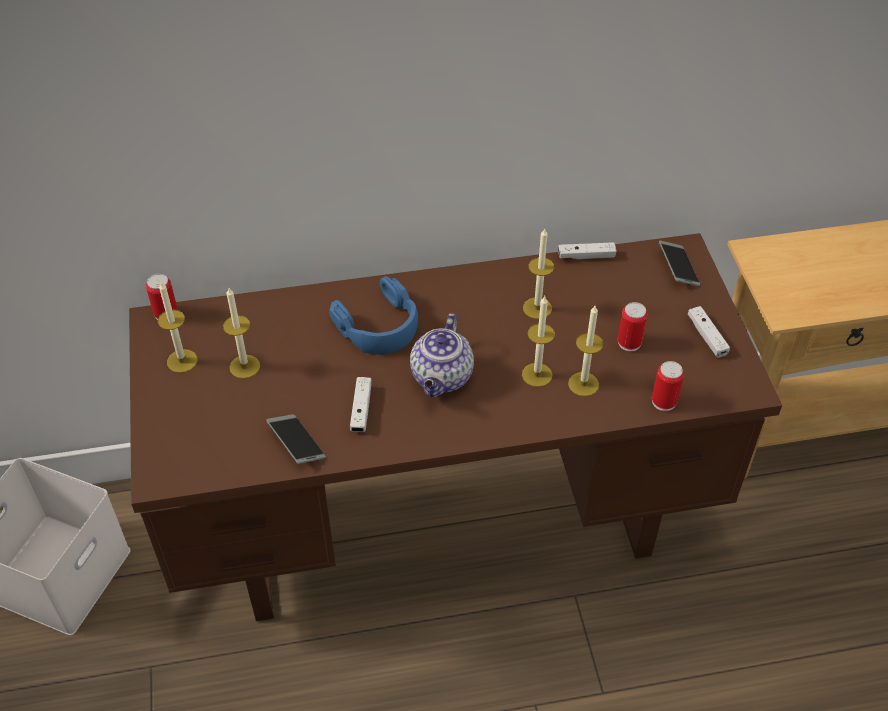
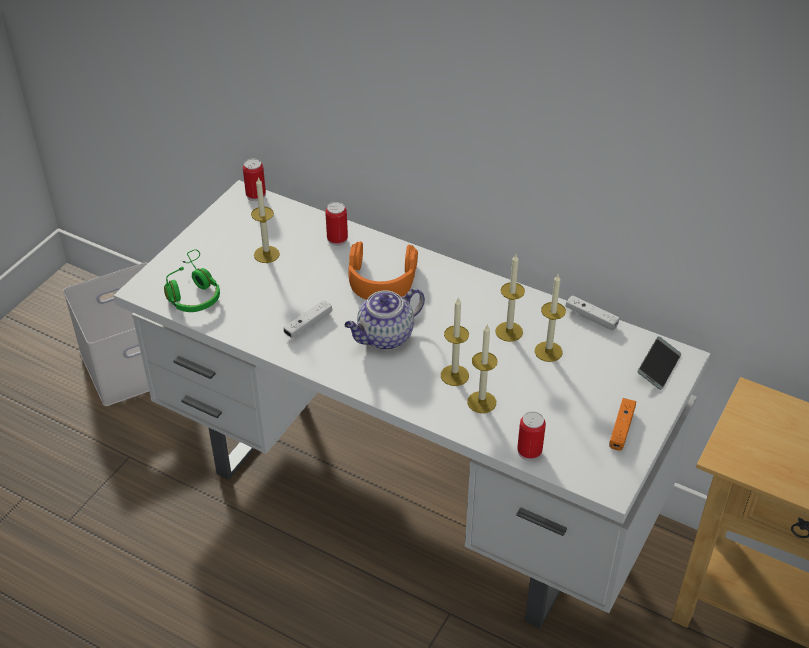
camera: 40 degrees right, 5 degrees down
(182, 361) = (233, 229): candle -> candle (548, 351)
(213, 448) = (193, 292): none -> green headphones
(296, 443) = (244, 319): phone -> none
(379, 326) = (381, 279): blue headphones -> orange headphones
(445, 521) = (407, 496): brown desk -> white desk
(629, 342) = (552, 396): can -> can (337, 239)
(707, 336) = (621, 428): white game controller -> orange game controller

